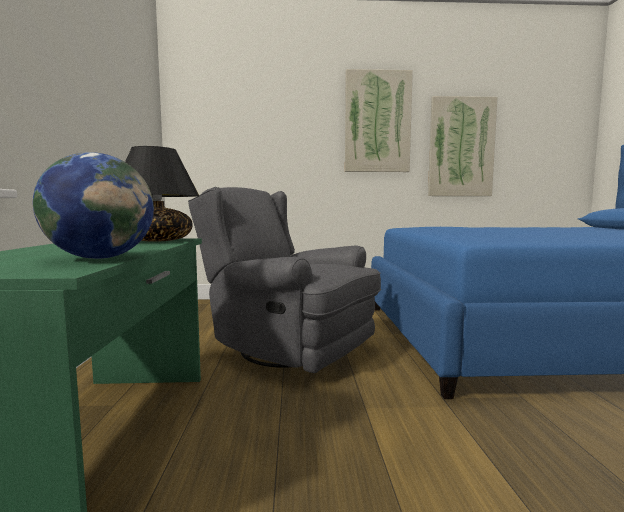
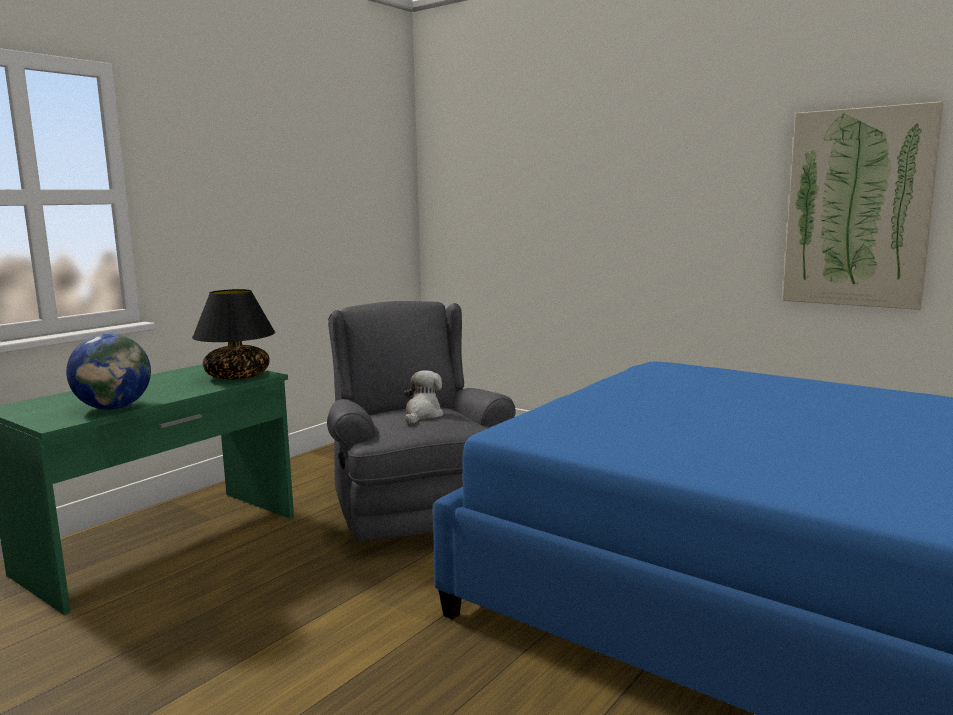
camera: 40 degrees right, 5 degrees up
(313, 265) = (422, 415): none -> plush toy
(377, 122) = (695, 166): picture -> none

